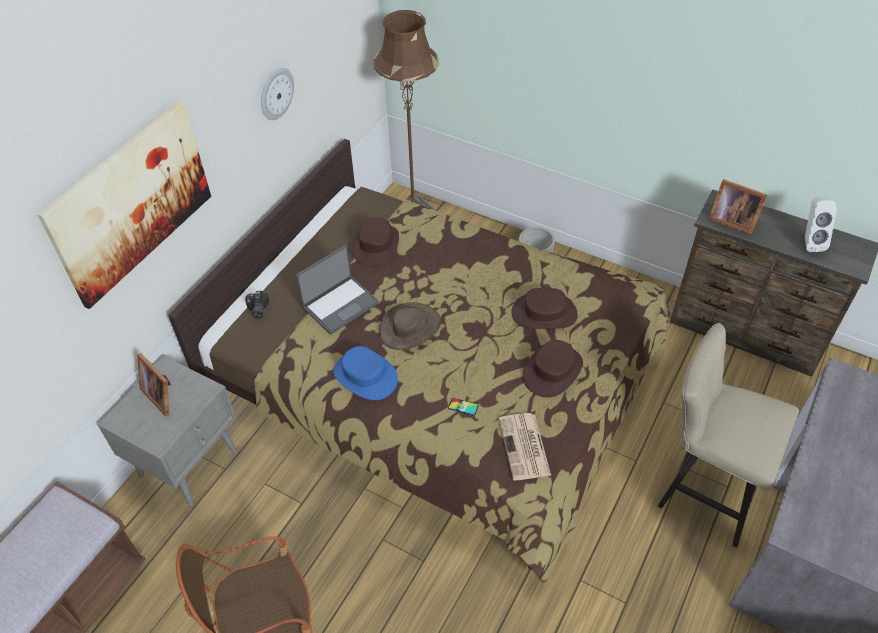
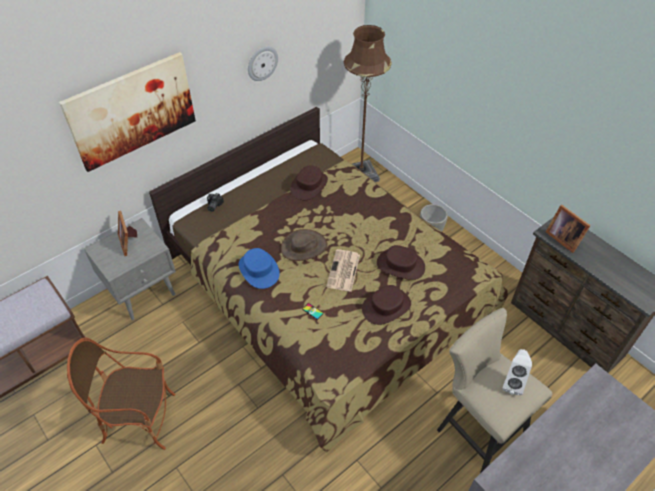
camera: 20 degrees right, 0 degrees up
(340, 305) = (266, 218): laptop -> none
(525, 447) = (340, 352): newspaper -> newspaper (343, 271)
(809, 242) = (617, 272): white speaker -> white speaker (512, 382)

